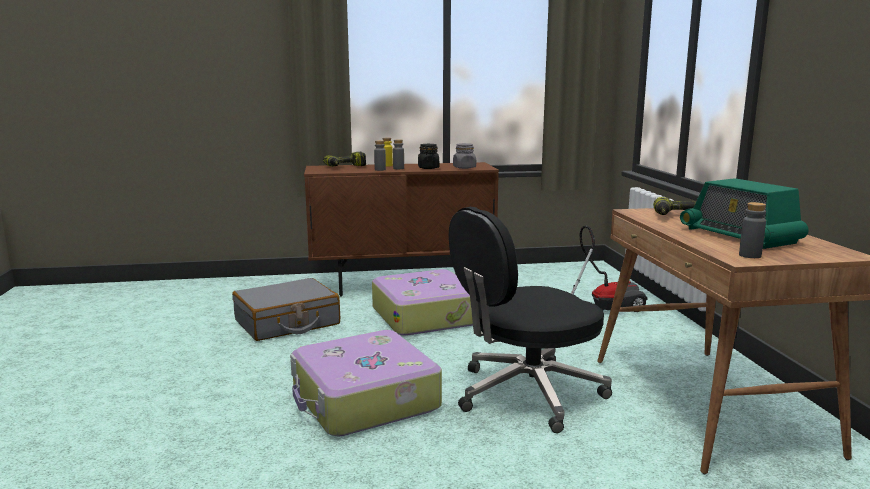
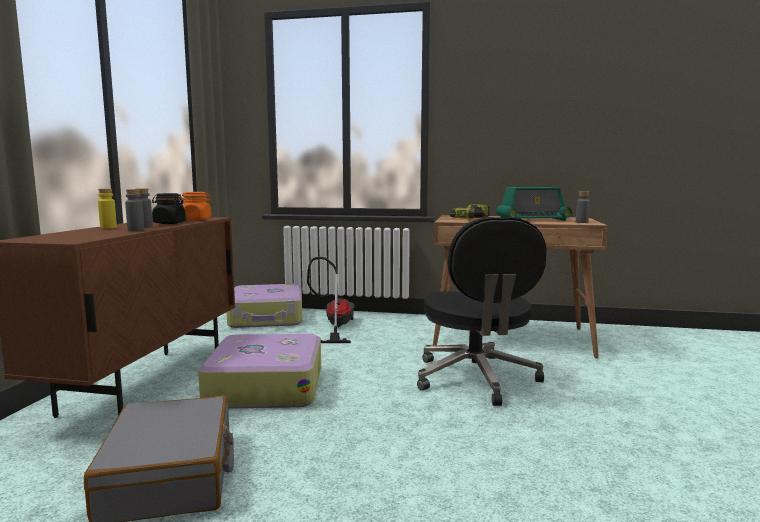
camera: 70 degrees left, 5 degrees down
(345, 167) = (69, 234): power drill -> none
(364, 400) = (459, 448): suitcase -> suitcase (267, 318)
(464, 167) = (197, 219): grey jar -> orange jar

